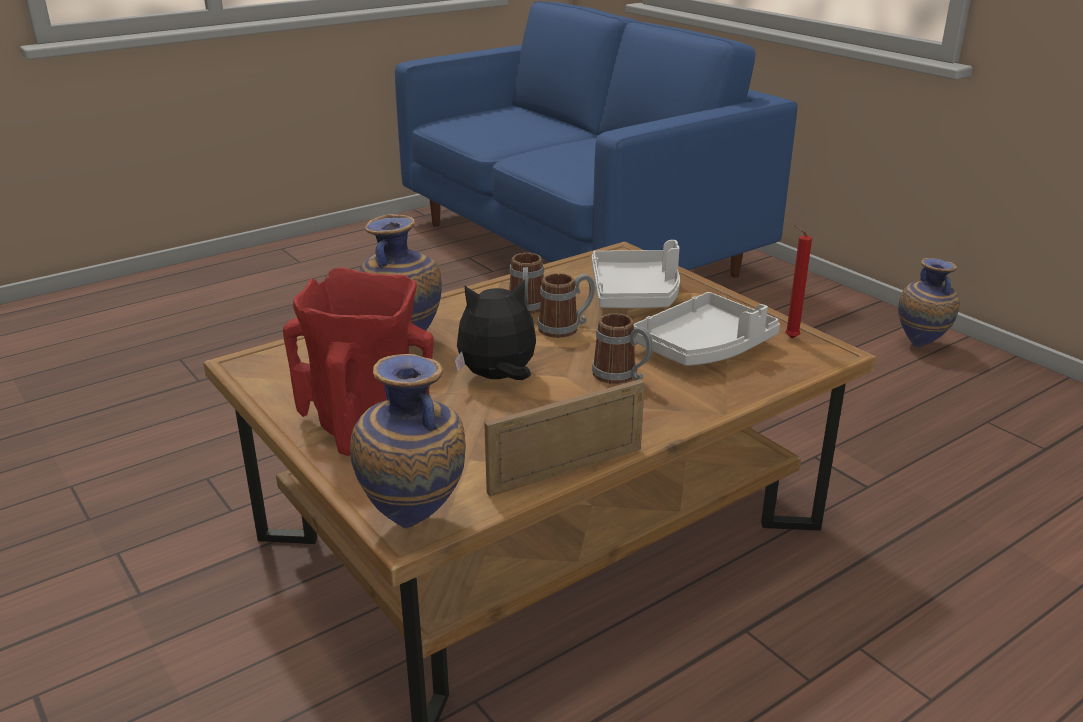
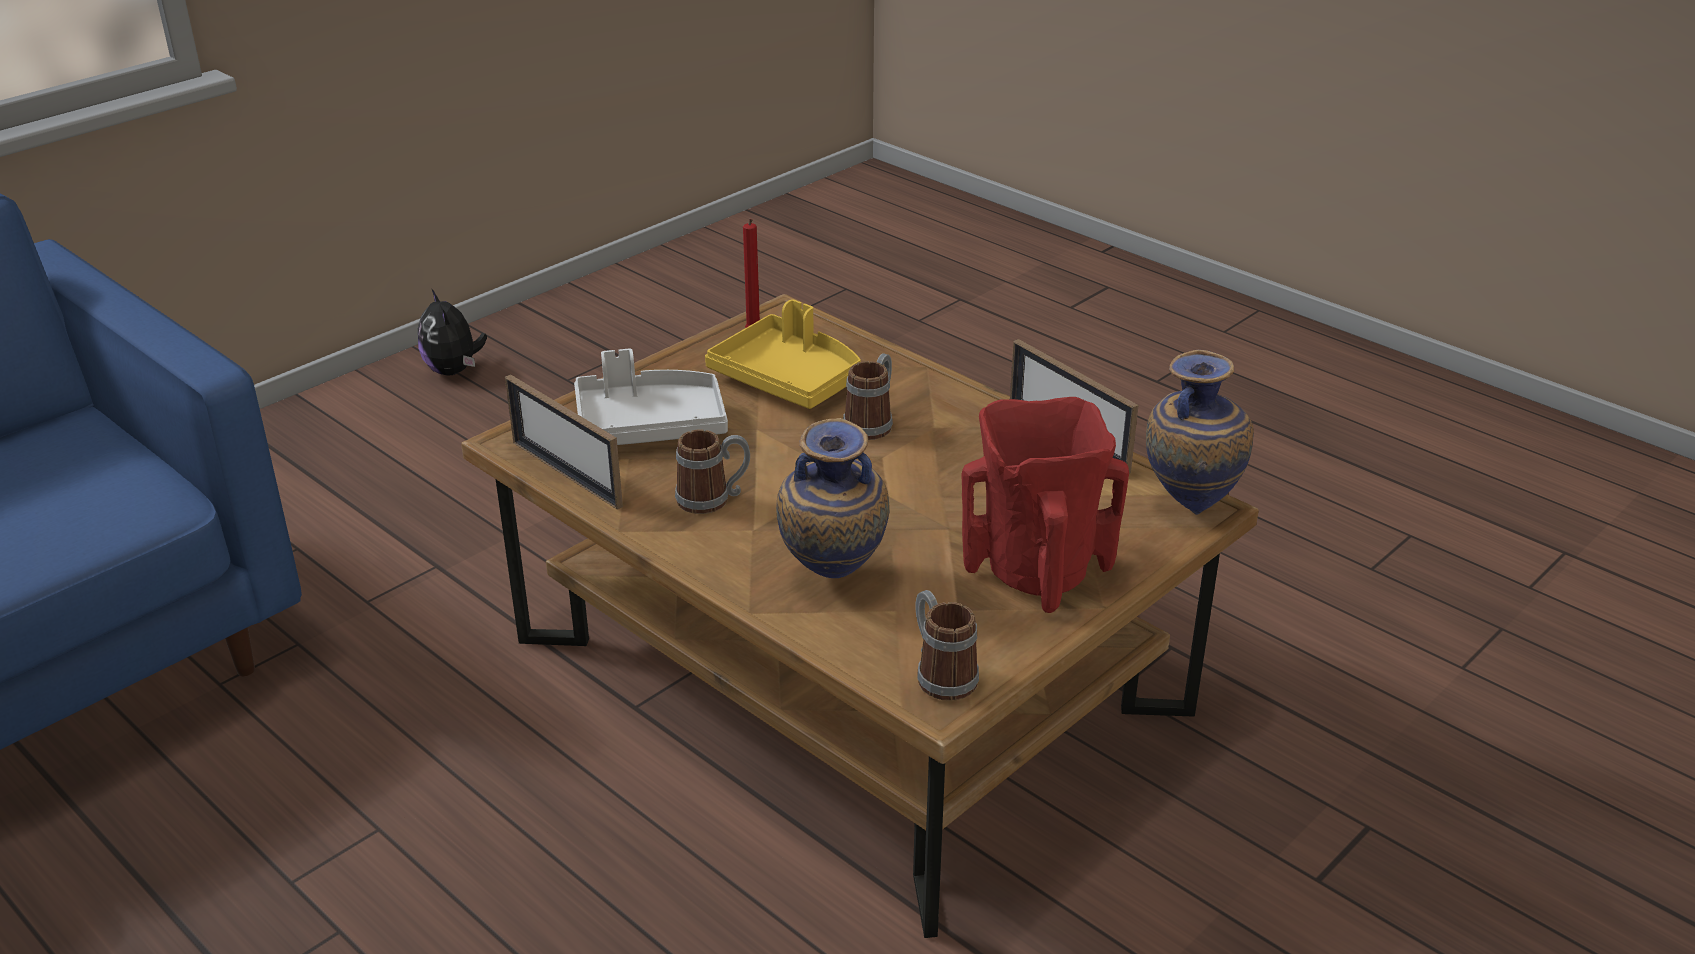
camera: 100 degrees left, 5 degrees up
(498, 378) = (902, 498): plush toy -> plush toy (454, 370)
(566, 328) = (760, 466): mug -> mug (940, 674)
(576, 268) = (566, 474): none -> picture frame
(704, 347) = (789, 379): grey tray -> yellow tray
(921, 345) = (378, 401): vase -> none

